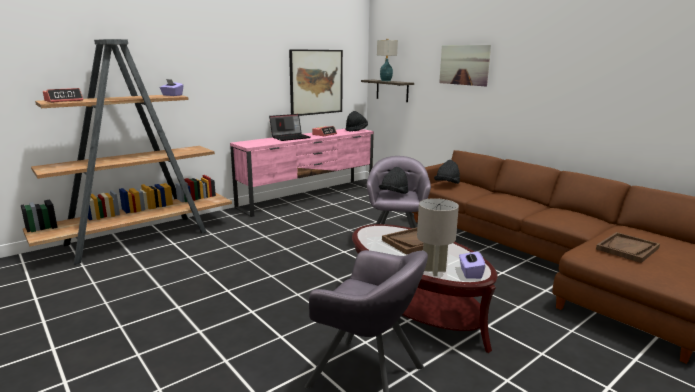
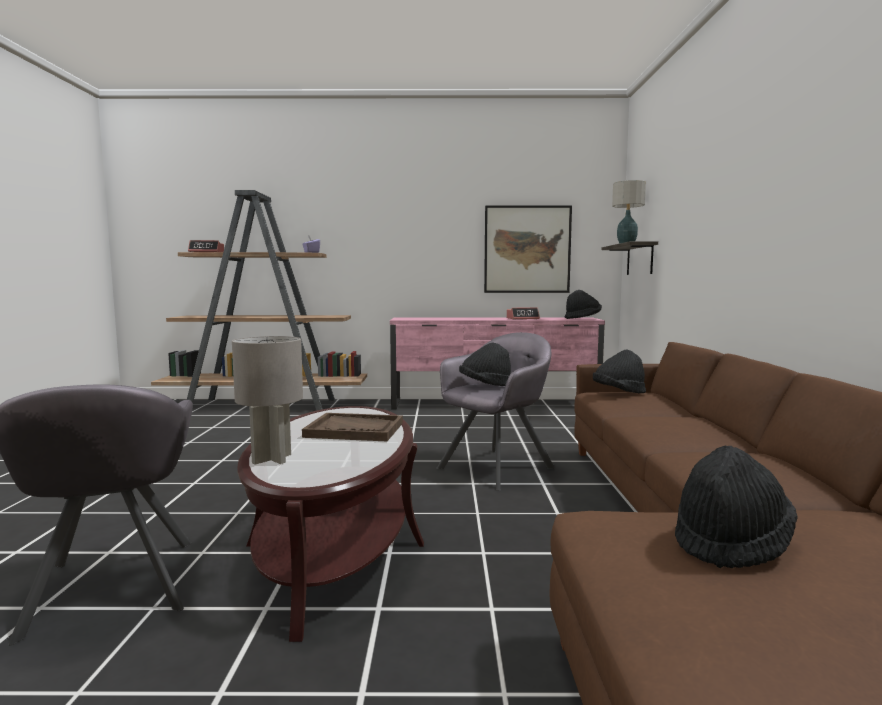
camera: 40 degrees right, 10 degrees down
(290, 137) = (471, 318): laptop -> none
(464, 65) = (706, 195): picture -> none
(470, 273) = (302, 474): purple tissue box -> none
(627, 249) = (731, 543): brown tray -> black hat

